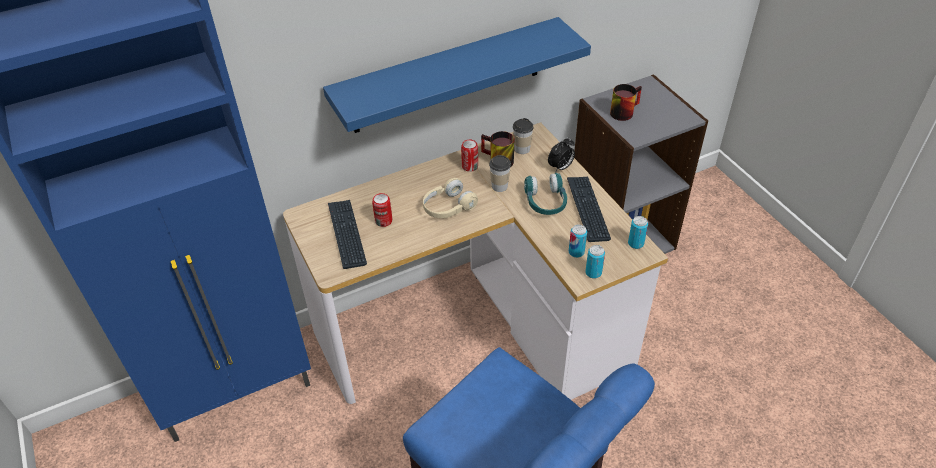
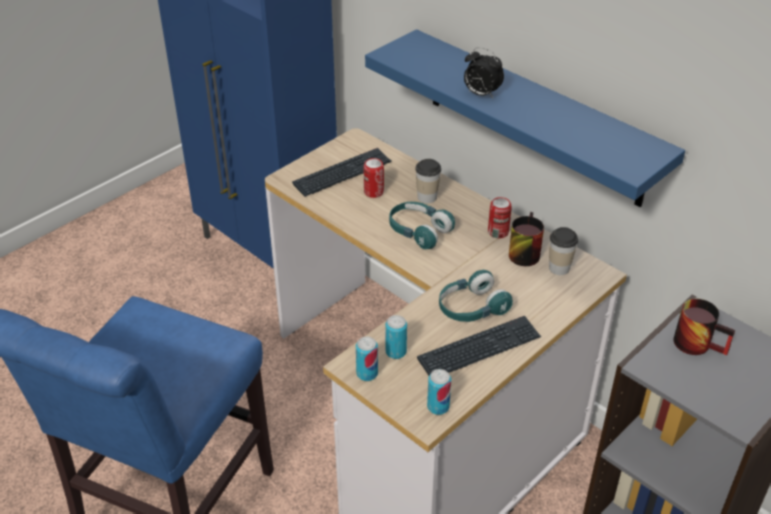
camera: 70 degrees right, 5 degrees down
(448, 207) = (419, 231): beige headphones -> turquoise headphones
(499, 186) = (477, 263): cup -> cup (427, 197)
(560, 167) = (545, 309): alarm clock -> alarm clock (481, 94)

